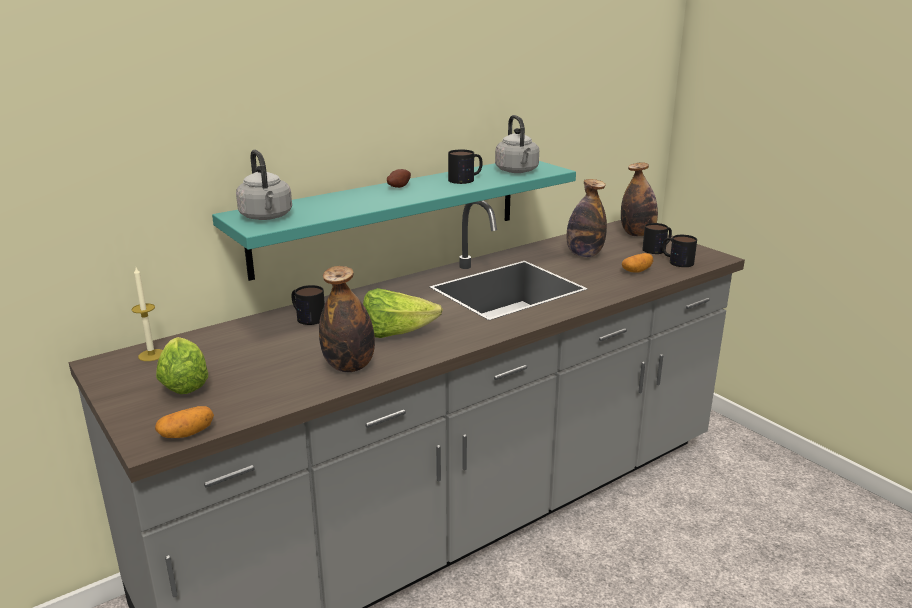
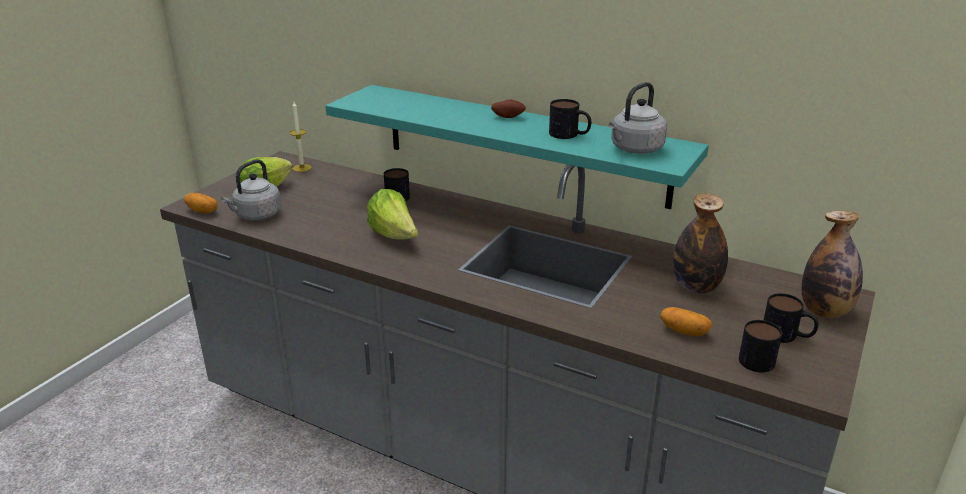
camera: 65 degrees right, 5 degrees up
(266, 217) = (375, 99): grey kettle -> grey kettle (256, 215)
(349, 366) = (323, 234): bottle -> none

